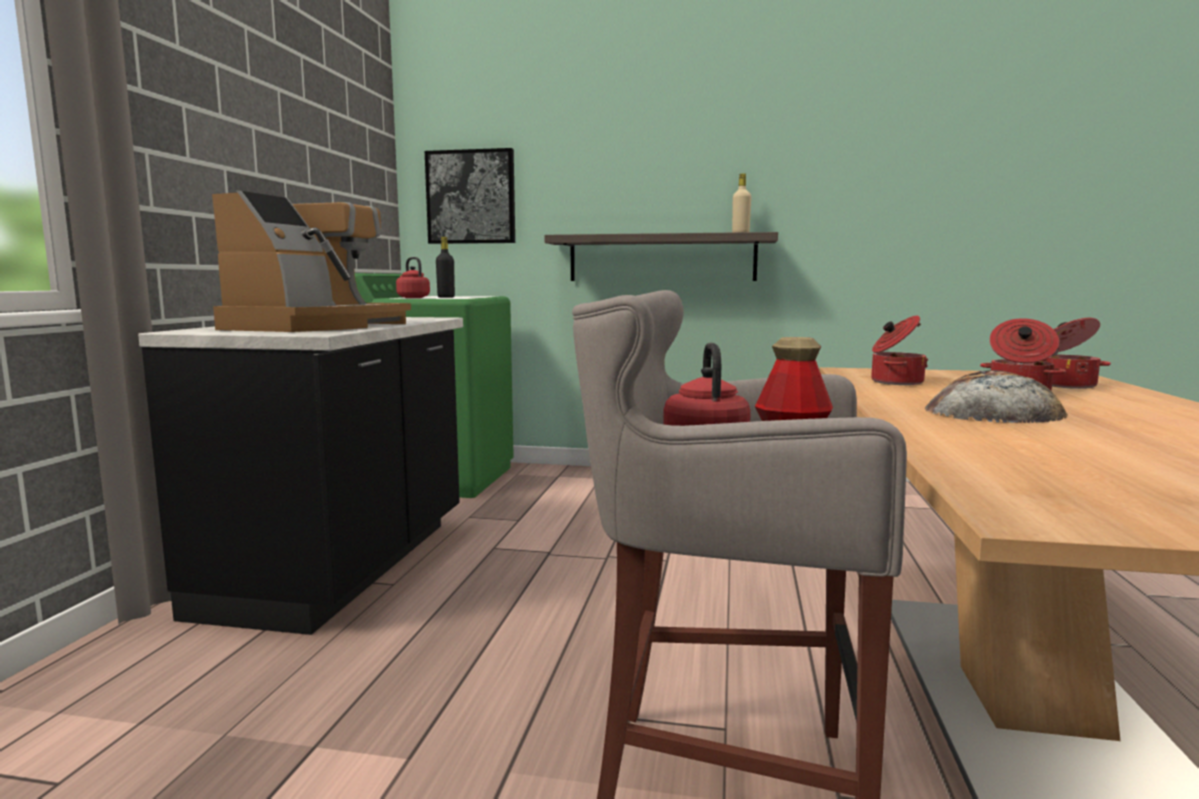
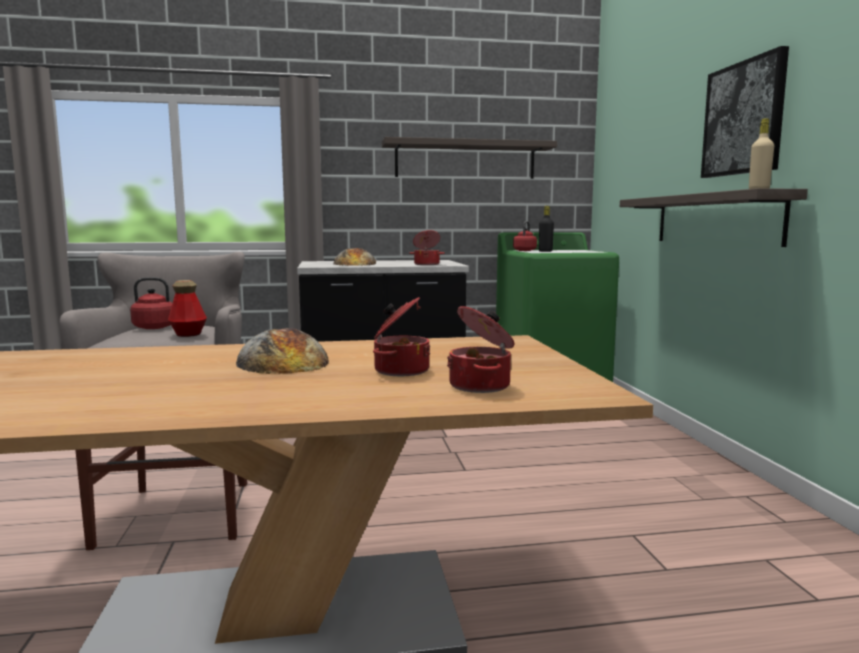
camera: 70 degrees right, 0 degrees up
(298, 155) = (465, 160): none -> shelf
(317, 326) = (355, 263): coffee machine -> bread
(471, 197) = (619, 169): picture -> picture (744, 118)
(895, 382) = (437, 347): cooking pot -> cooking pot (427, 264)

